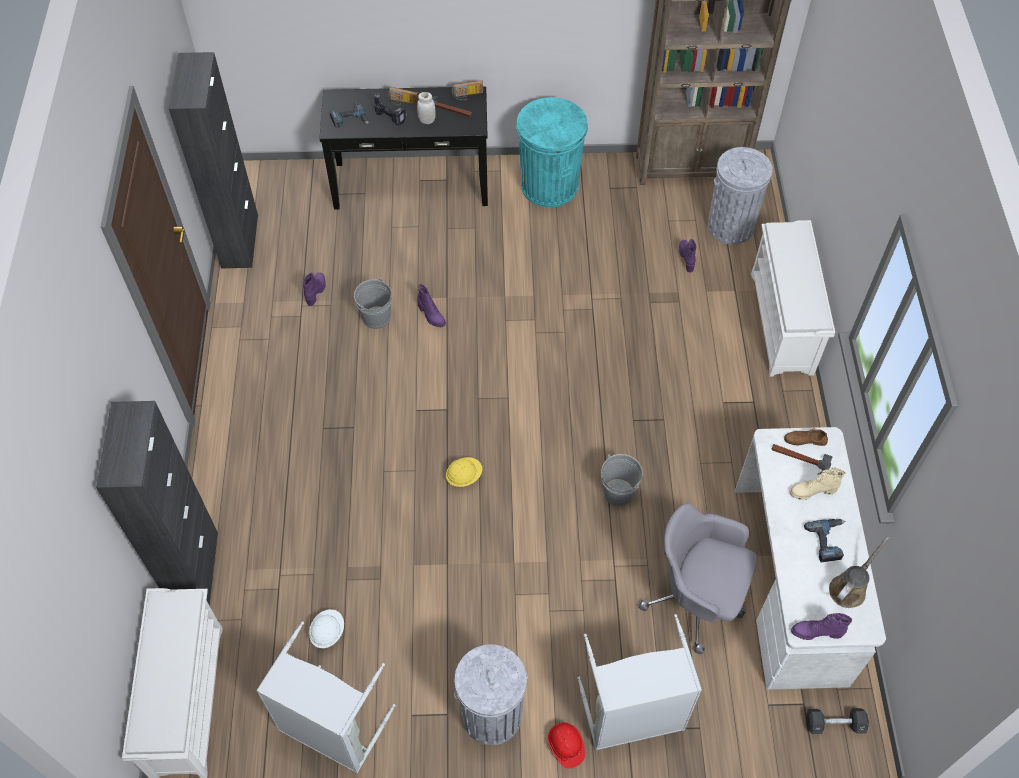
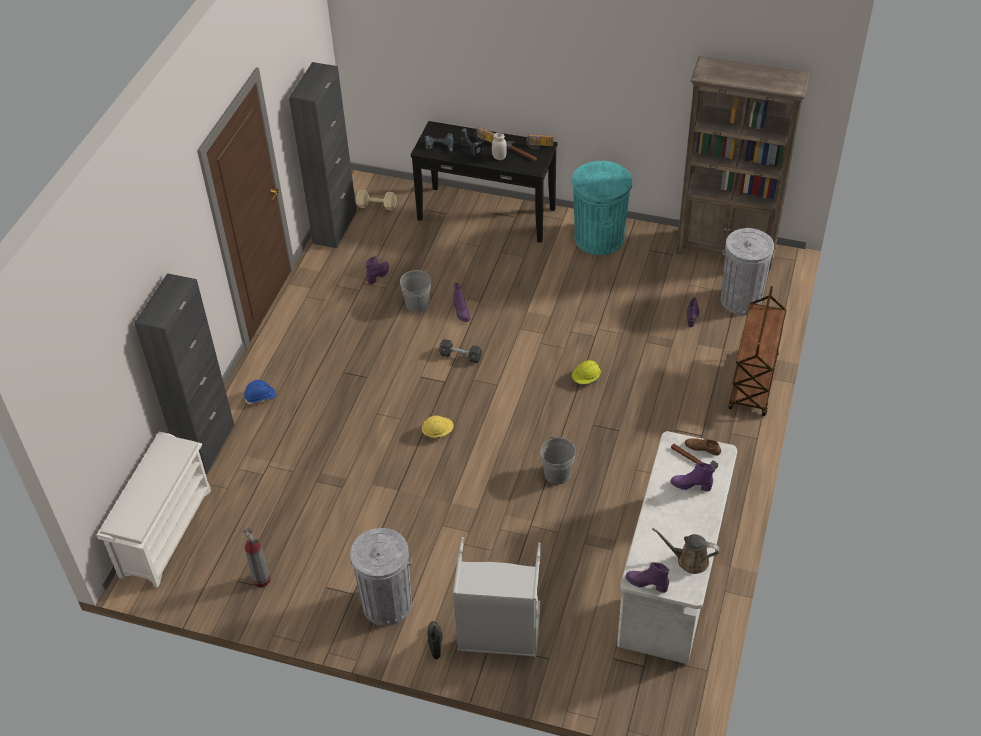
camera: 20 degrees right, 10 degrees down
(236, 486) = (260, 397): none -> blue hard hat
(278, 201) = (376, 205): none -> beige dumbbell
(327, 632) = (286, 513): white hard hat -> none
(331, 729) = (261, 580): grey laundry basket -> fire extinguisher
(565, 746) = (435, 642): red hard hat -> black boot
(603, 365) = (586, 379): none -> yellow hard hat
(696, 598) = (588, 566): grey office chair -> none
(782, 324) = (753, 383): white shoe rack -> brown cart
(812, 491) = (691, 485): beige boot -> purple boot
(828, 541) = (687, 523): power drill -> none
(834, 724) = (663, 687): black dumbbell -> black dumbbell (460, 356)
(849, 588) = (689, 560): brown watering can -> brown watering can turned 135 degrees counterclockwise

